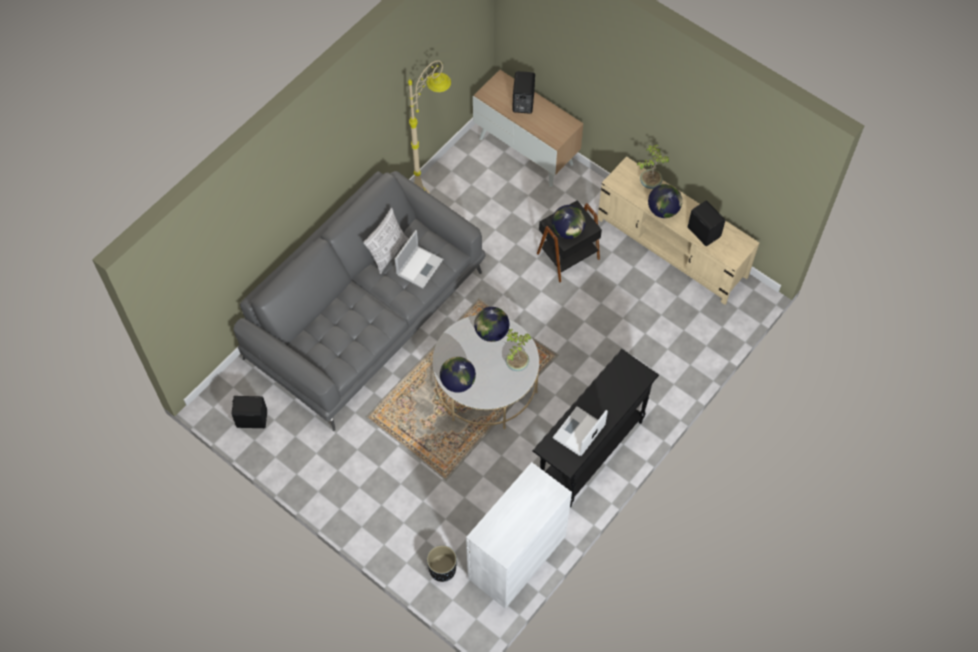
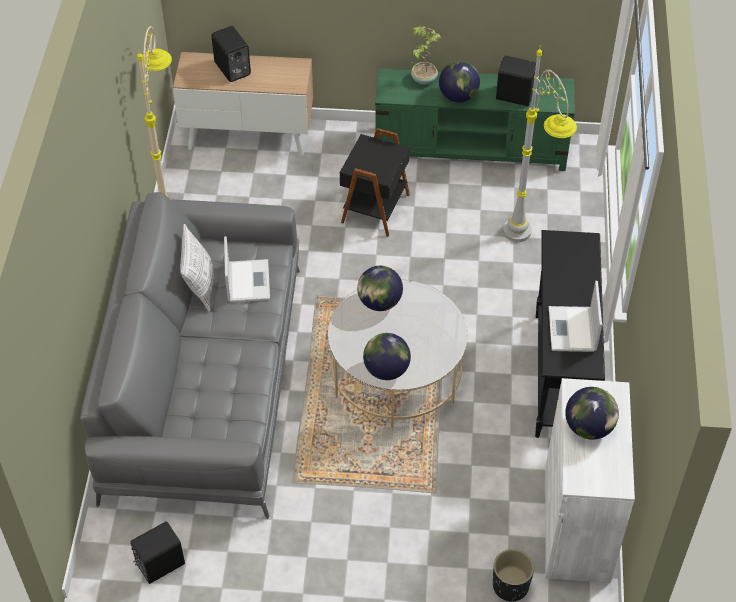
camera: 35 degrees left, 10 degrees down
(516, 363) = (432, 317): potted plant -> none
(568, 231) = (376, 165): globe -> globe (589, 427)
(648, 348) = (528, 248): none -> grey floor lamp
(672, 248) = (471, 148): beige tv stand -> green tv stand

